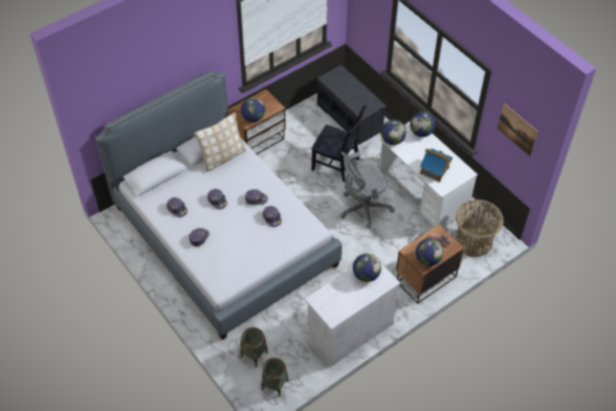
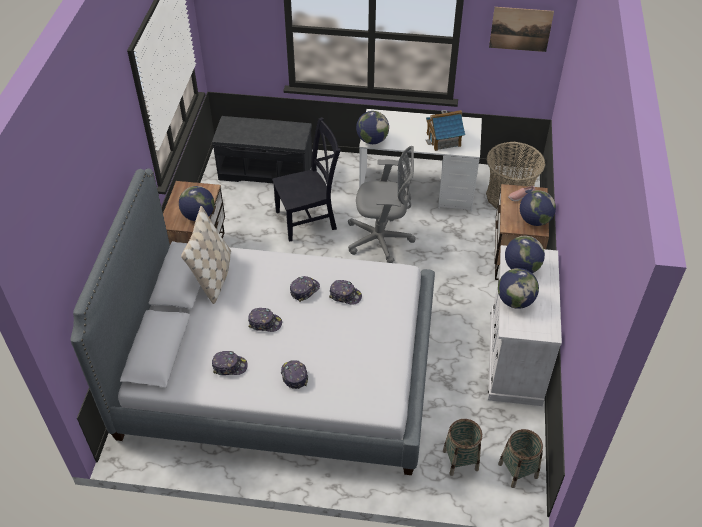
camera: 45 degrees left, 5 degrees down
(362, 208) = (382, 240): grey office chair -> grey office chair turned 105 degrees counterclockwise
(421, 132) = (388, 117): globe -> globe (515, 301)

